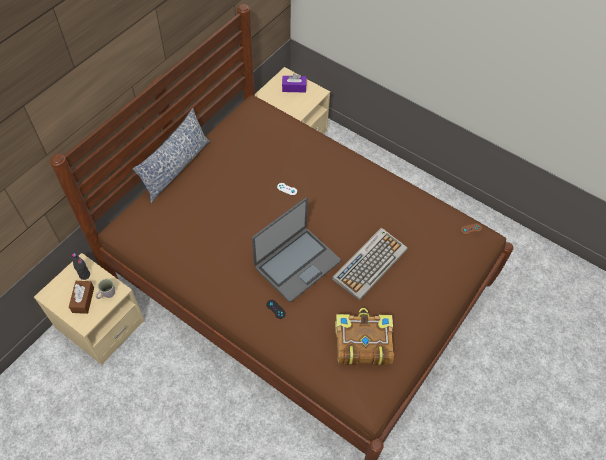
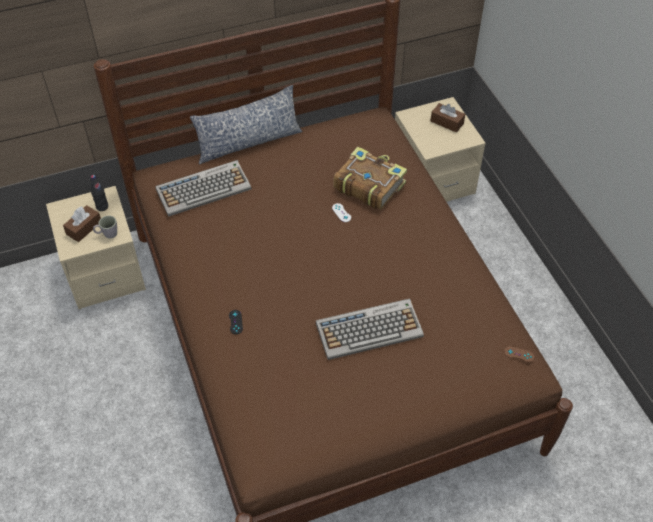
camera: 35 degrees right, 5 degrees down
(172, 220) = (204, 188): none -> keyboard
(294, 87) = (447, 122): purple tissue box -> brown tissue box
(296, 264) = (291, 290): laptop -> none
(362, 342) = (296, 402): book -> book (369, 185)

